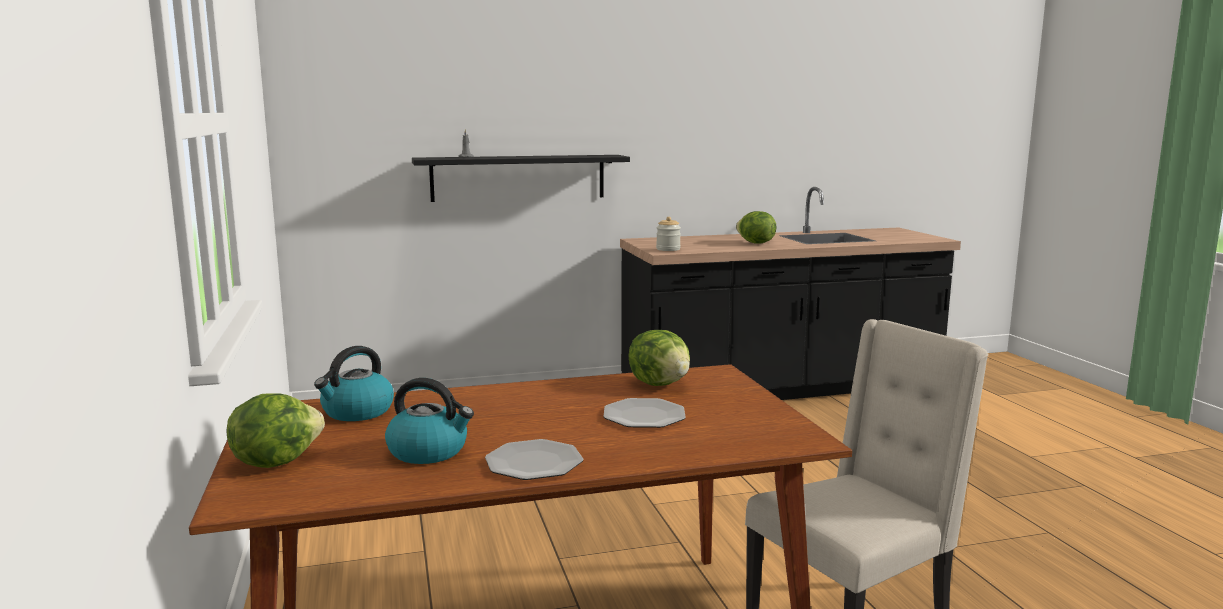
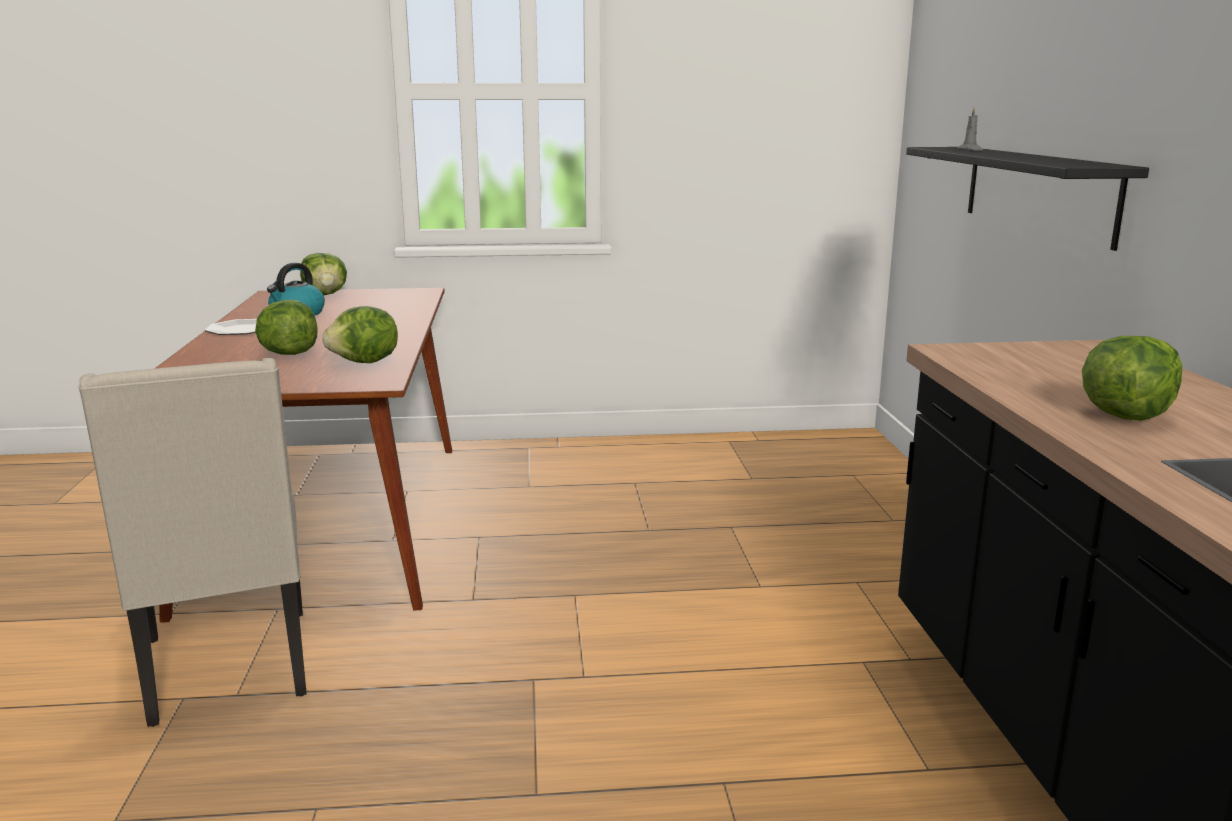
camera: 100 degrees right, 5 degrees up
(357, 412) = (396, 303): kettle -> none
(644, 416) = (288, 353): plate -> lettuce
(668, 249) = (982, 354): jar -> none

